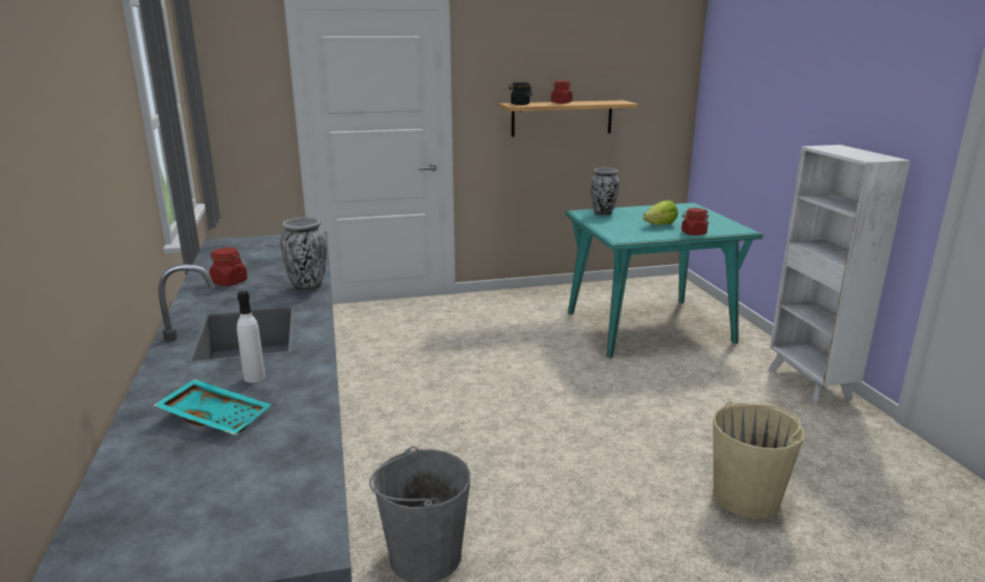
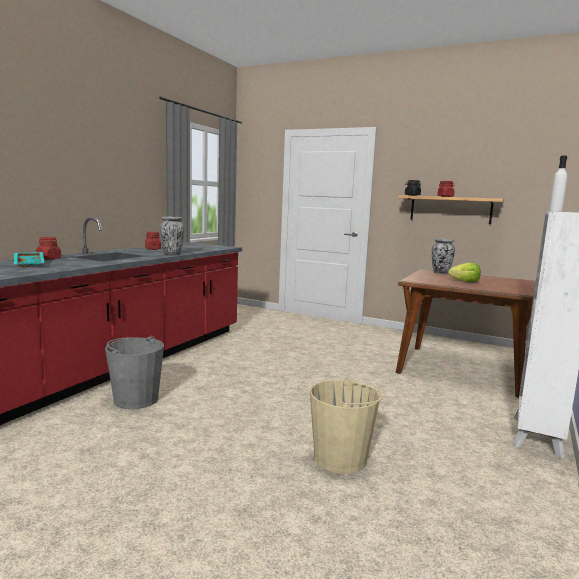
camera: 40 degrees right, 10 degrees down
(254, 377) = (71, 262): white bottle -> white bottle (555, 211)
(649, 327) = (461, 370): turquoise dining table -> brown dining table
(693, 233) = (477, 287): red jar -> red jar (48, 259)

